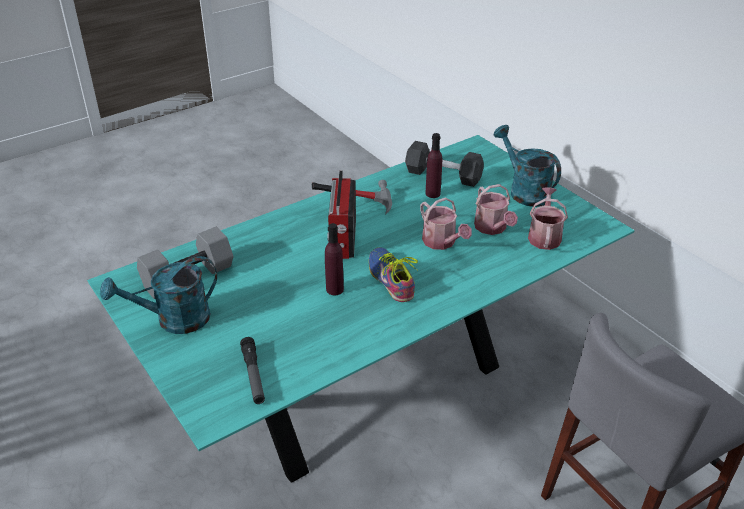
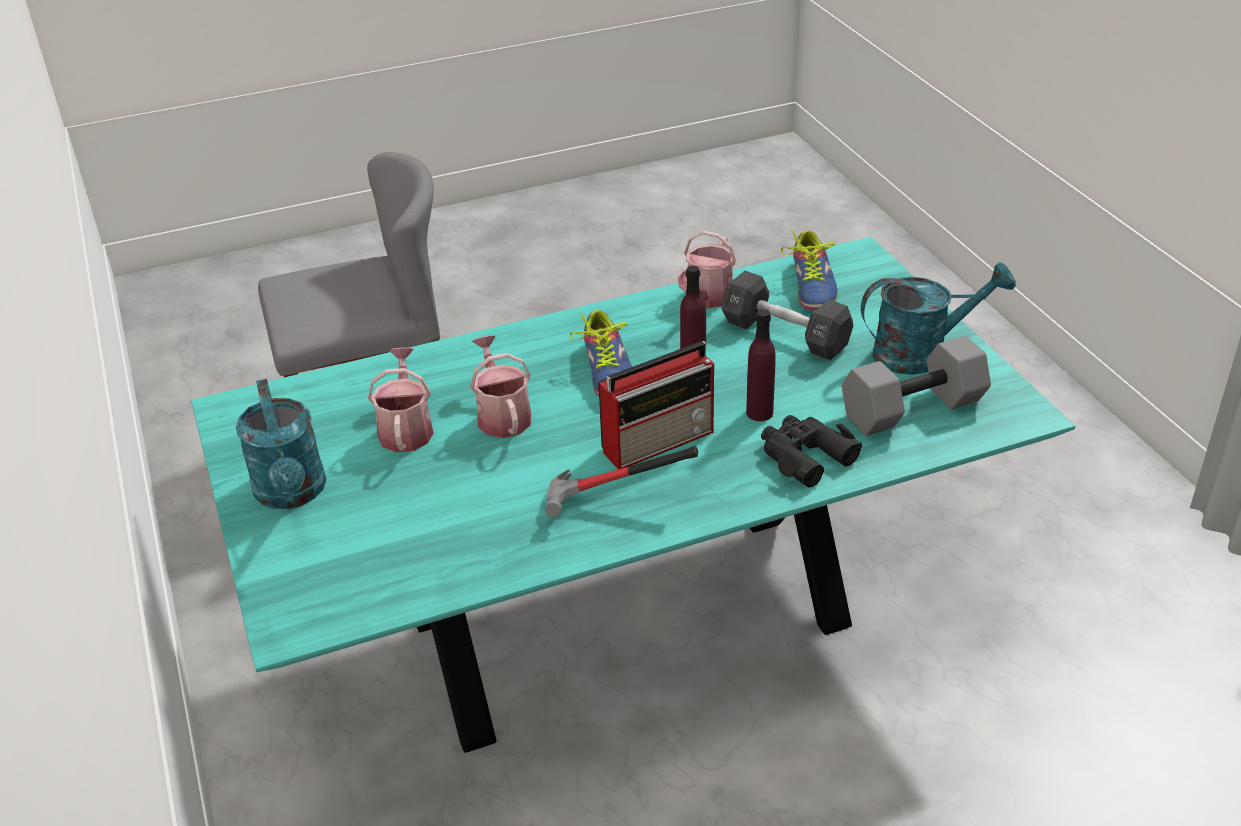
camera: 165 degrees left, 0 degrees up
(253, 375) = (813, 286): flashlight -> shoe
(256, 241) = (804, 456): none -> black binoculars
(342, 239) = (660, 440): radio -> radio turned 45 degrees clockwise
(432, 194) = (461, 511): purple bottle -> purple bottle (759, 413)
(443, 175) = (414, 553): black dumbbell -> black dumbbell (785, 334)
(544, 236) = (337, 405): watering can -> watering can (706, 299)

